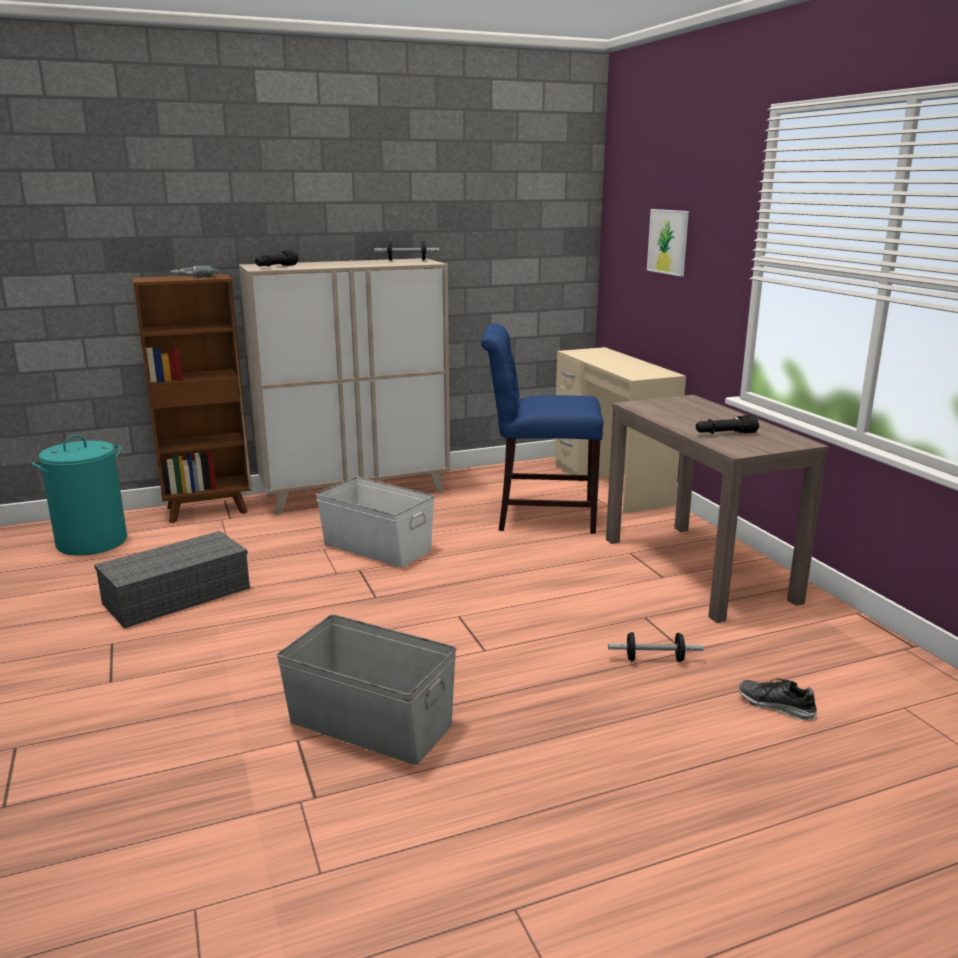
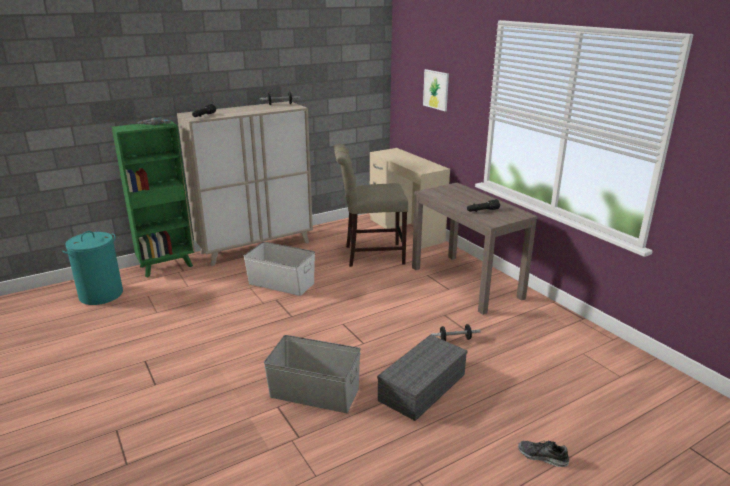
camera: 10 degrees left, 5 degrees up
(178, 594) = (172, 325): grey storage box -> grey storage box (422, 386)
(209, 510) = (167, 266): brown bookcase -> green bookcase
(539, 516) = (370, 255): blue chair -> beige chair
(776, 706) = (521, 359): shoe -> shoe (542, 457)

